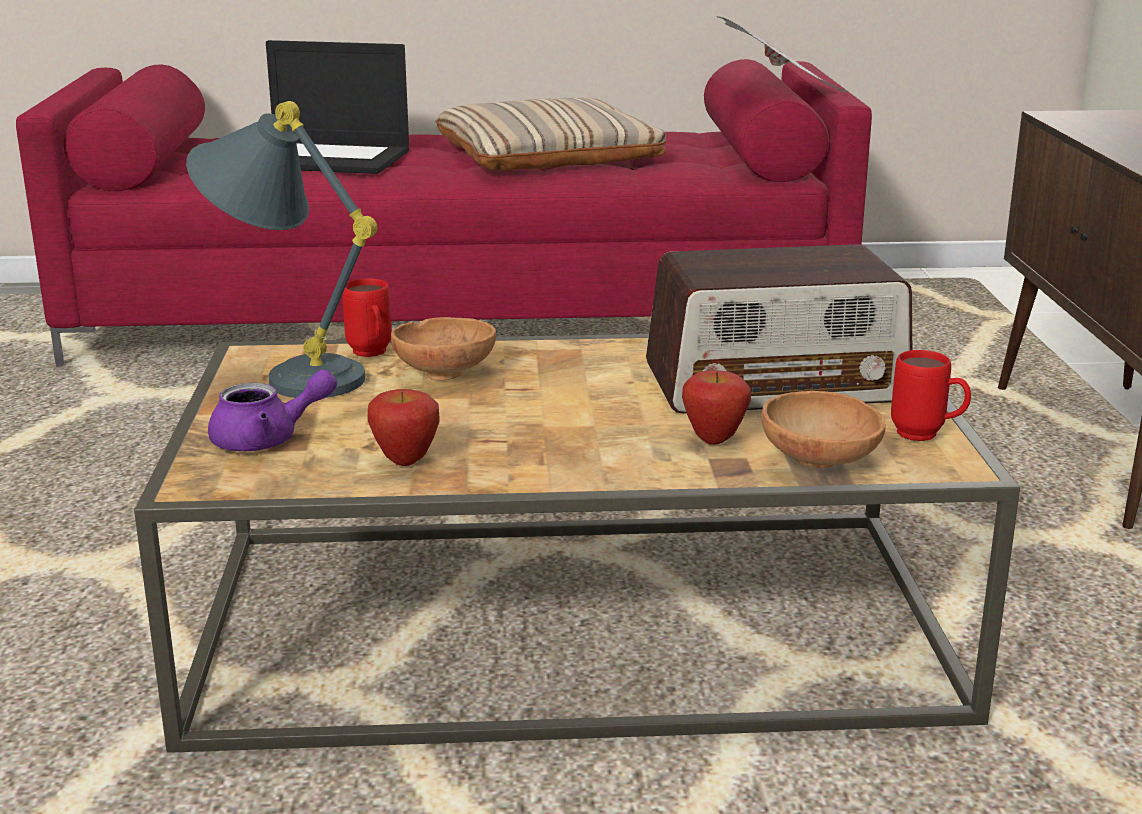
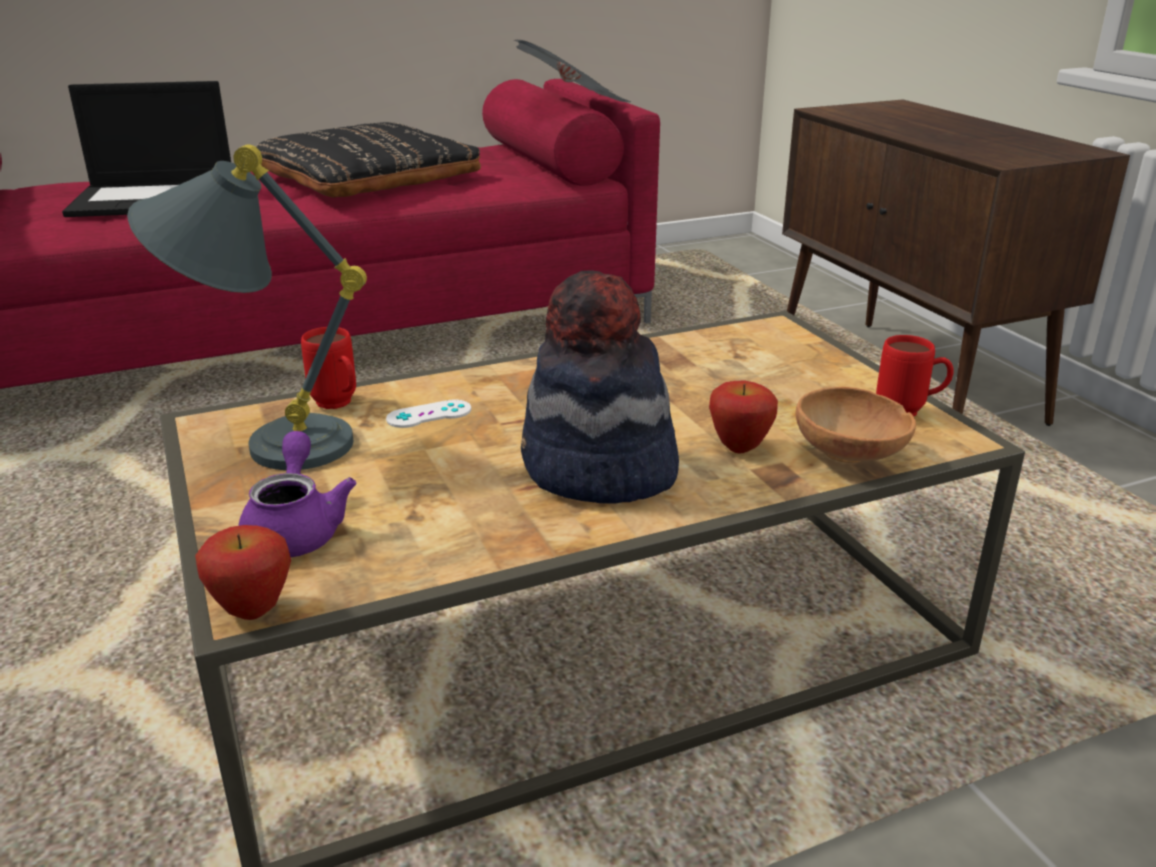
camera: 20 degrees left, 5 degrees up
(268, 440) = (296, 529): purple teapot -> purple teapot turned 60 degrees counterclockwise
(405, 461) = (465, 528): apple -> apple (253, 611)
(446, 372) = (429, 414): brown bowl -> white game controller
(547, 153) = (367, 176): beige pillow -> black pillow
(560, 438) = (598, 471): none -> hat
(776, 384) = (741, 379): radio -> none

